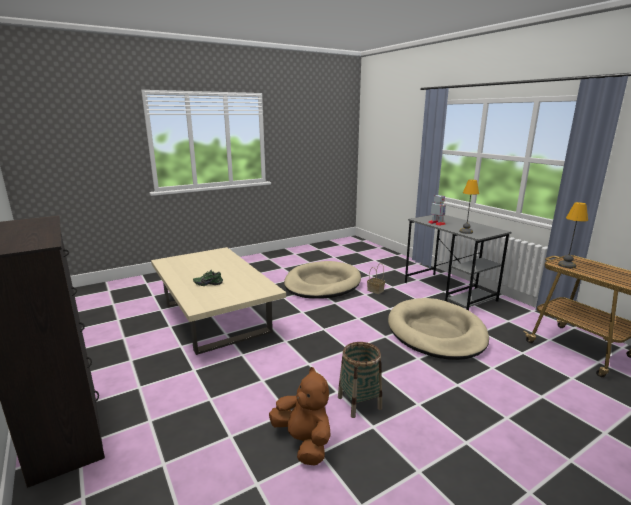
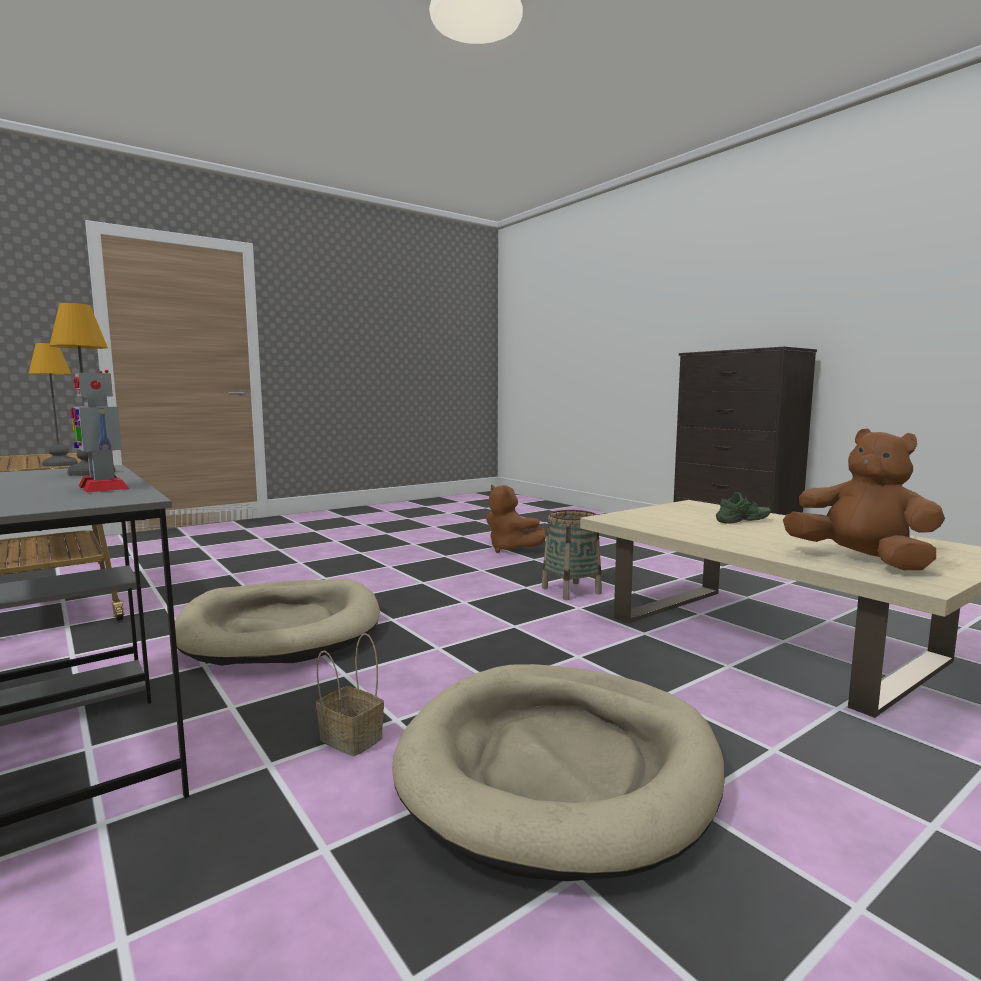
camera: 175 degrees right, 10 degrees down
(216, 258) = (861, 560): none -> brown plush toy
(359, 402) = (456, 565): basket -> basket (571, 591)

